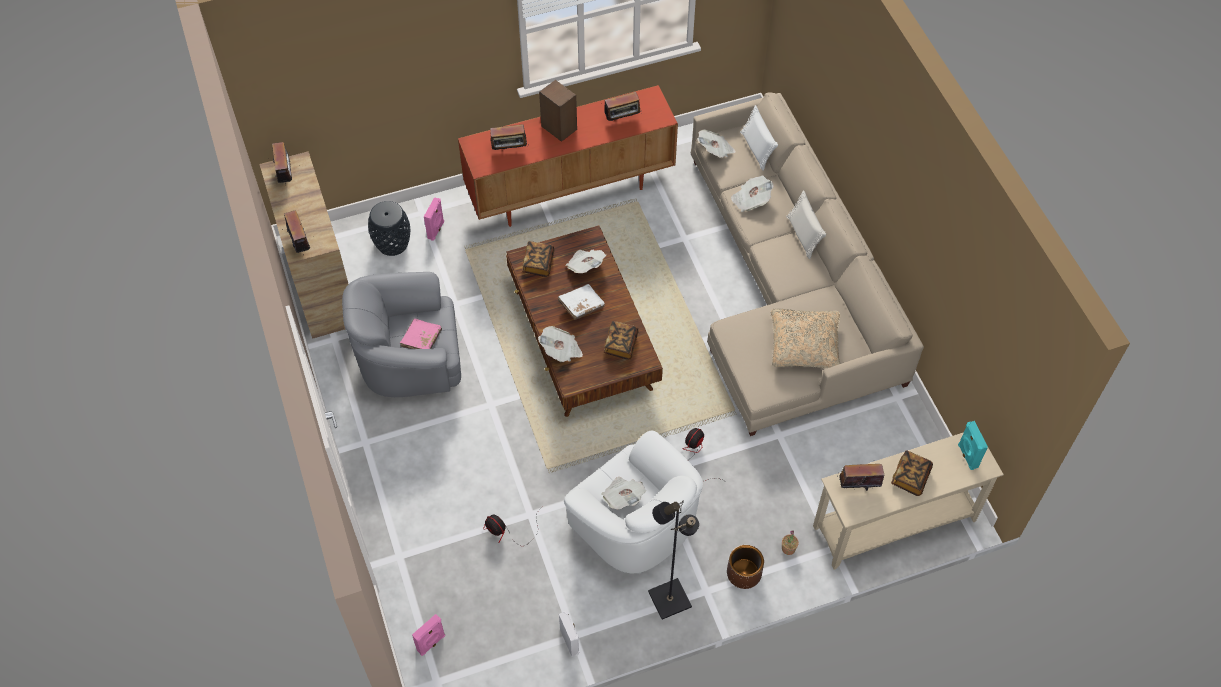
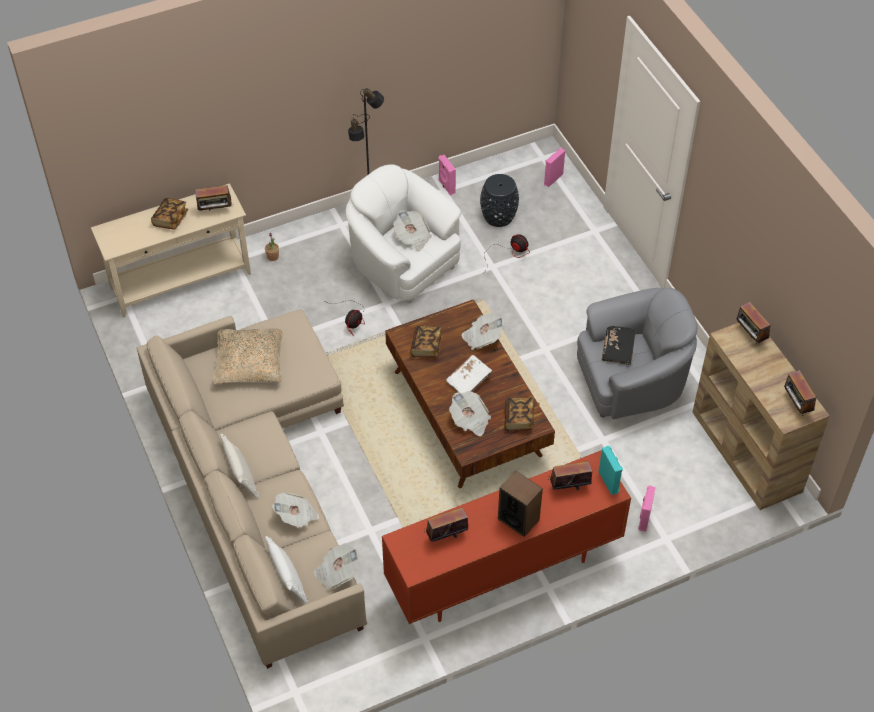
camera: 175 degrees right, 5 degrees down
(392, 243) = (686, 500): black stool -> black stool (498, 216)
(421, 340) = (618, 349): pink book -> black book
(570, 641) = (446, 187): white speaker -> pink speaker
(743, 573) = (310, 238): brown planter -> none
(967, 456) = (118, 238): turquoise speaker -> turquoise speaker (609, 482)

